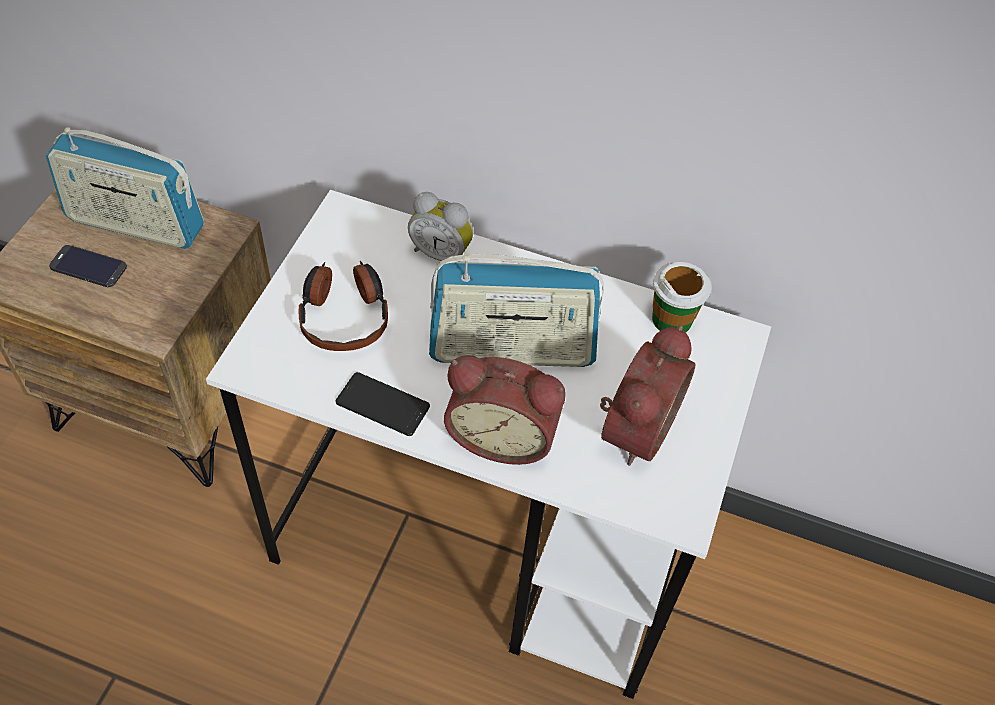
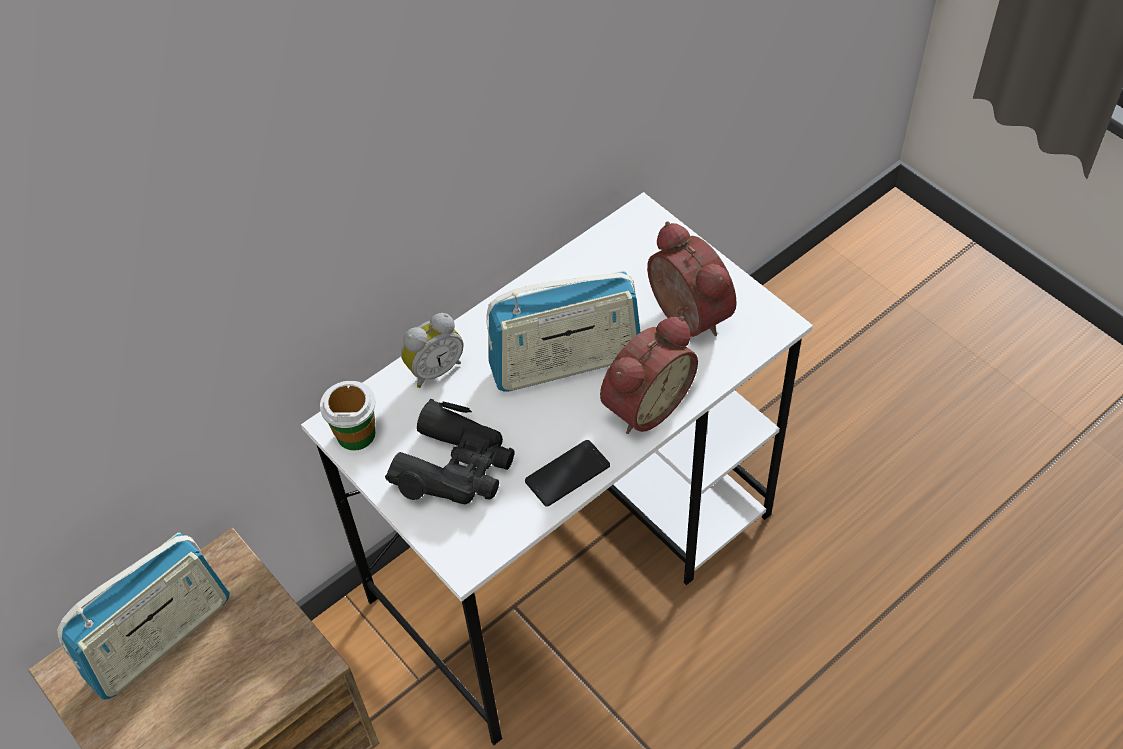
camera: 55 degrees left, 0 degrees up
(88, 266) = (187, 700): phone -> none
(344, 315) = (456, 466): headphones -> black binoculars
(512, 349) = (566, 362): radio -> radio turned 45 degrees clockwise
(672, 319) = (600, 247): cup -> cup (356, 433)

